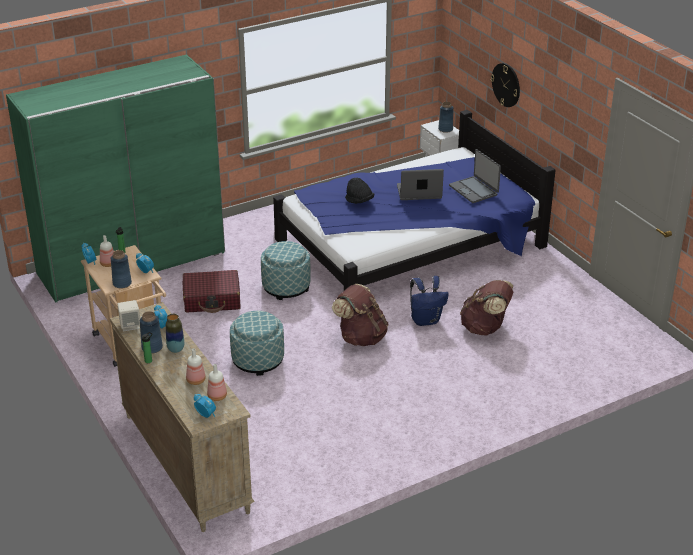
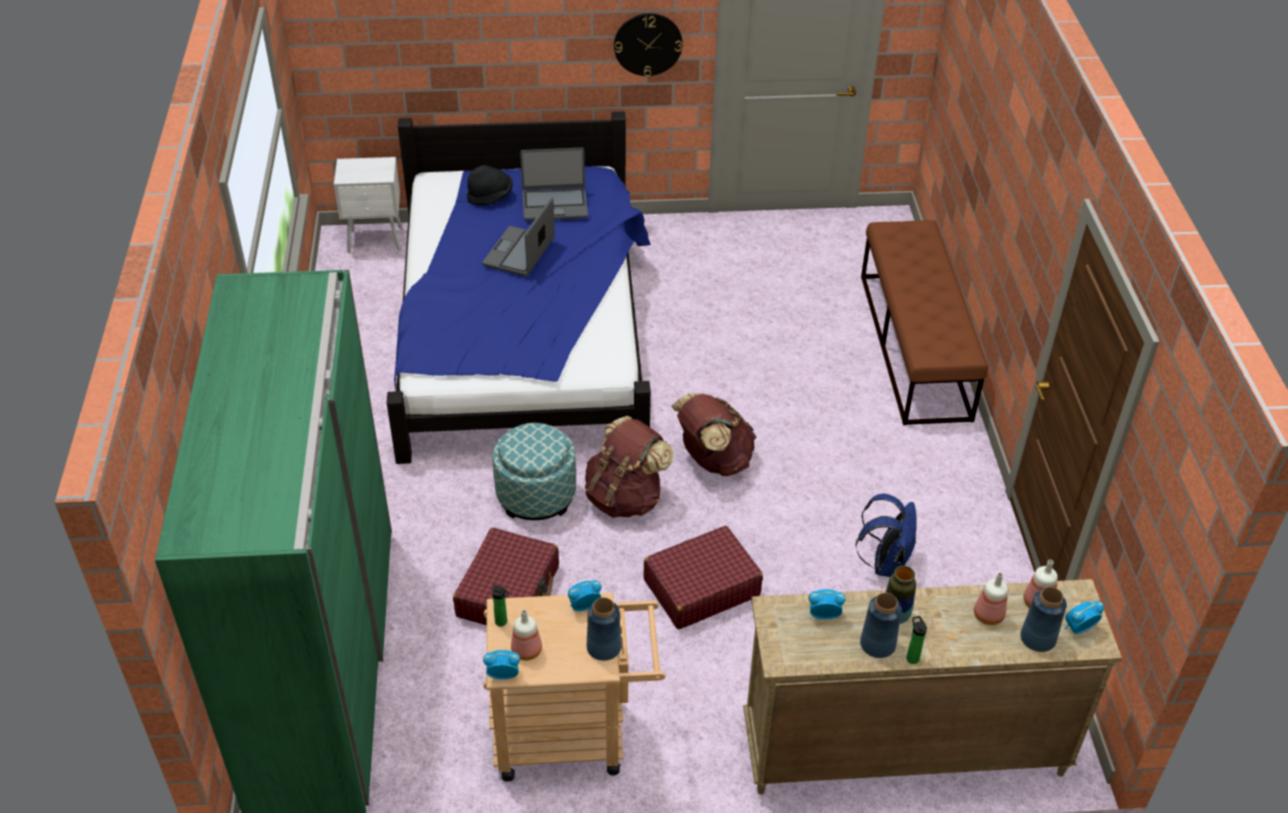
camera: 65 degrees left, 10 degrees up
(130, 325) = (801, 655): beige speaker -> none
(258, 360) = (701, 587): ottoman -> red suitcase
(359, 201) = (496, 316): black hat -> black hat (490, 196)
(426, 320) = (713, 384): blue backpack -> blue backpack (885, 563)
(445, 129) = (369, 167): blue vase -> blue vase (1037, 638)
(485, 328) = (763, 339): brown backpack -> brown backpack (625, 497)
(506, 84) = (478, 44): wall clock -> wall clock (648, 44)
(538, 391) = (914, 346): none -> brown bench

